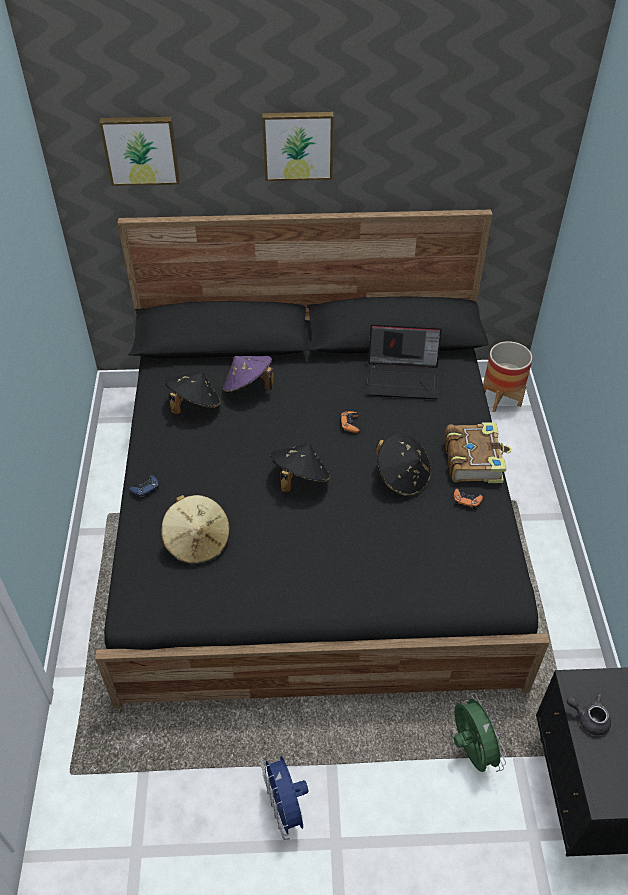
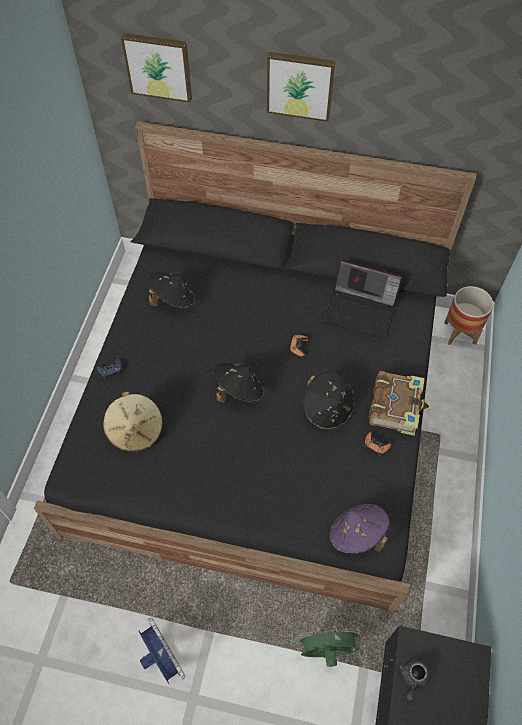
camera: 15 degrees right, 10 degrees up
(248, 387) = (223, 292): purple hat -> purple hat (356, 535)
(285, 809) = (162, 658): blue fan -> blue fan turned 150 degrees clockwise
(470, 750) = (326, 651): green fan -> green fan turned 90 degrees counterclockwise
(588, 718) = (412, 678): grey teapot -> grey teapot turned 105 degrees counterclockwise

